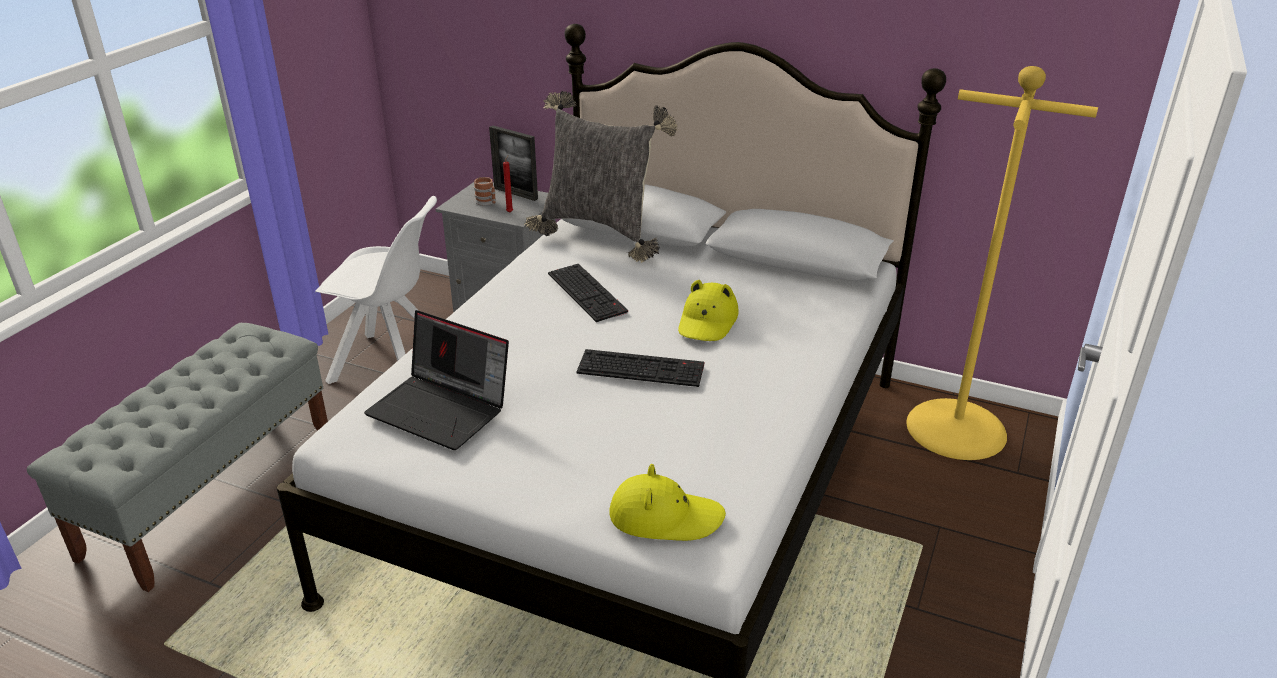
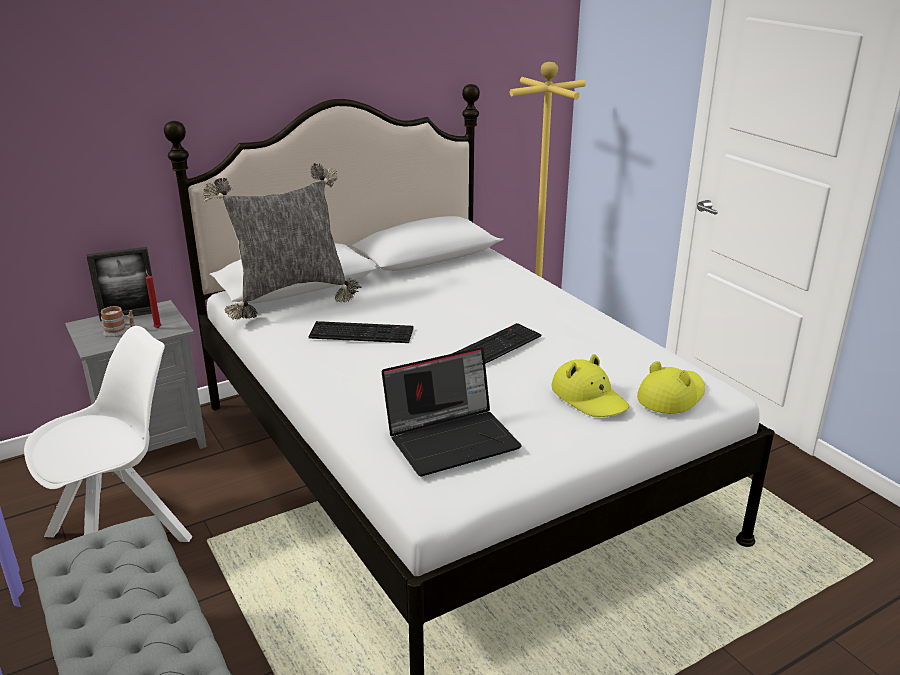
camera: 55 degrees left, 5 degrees down
(708, 322) = (463, 307): yellow hat -> yellow hat (589, 397)

